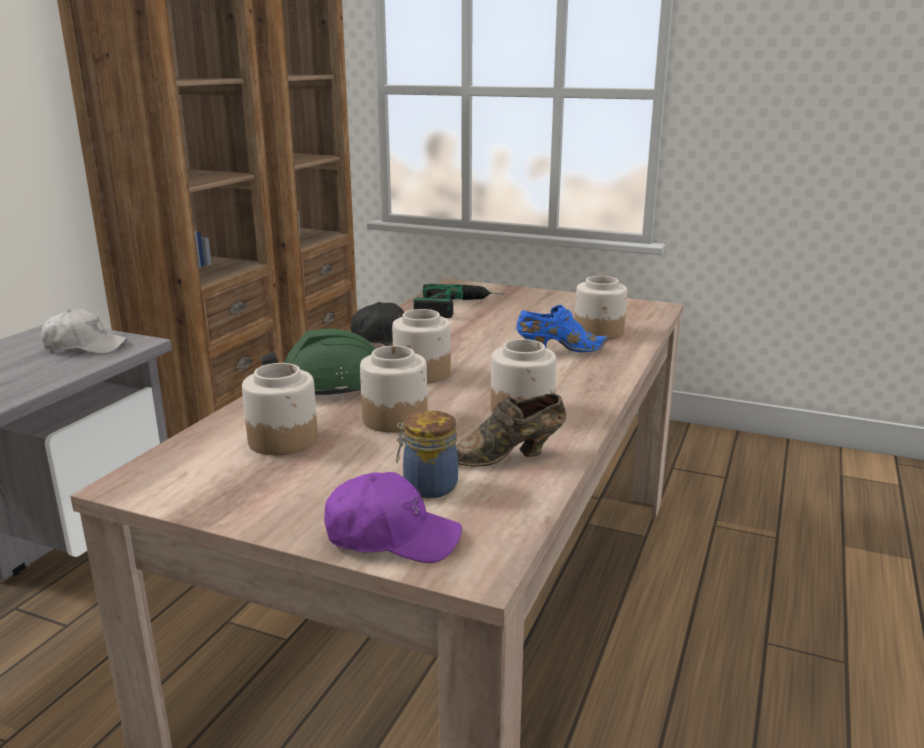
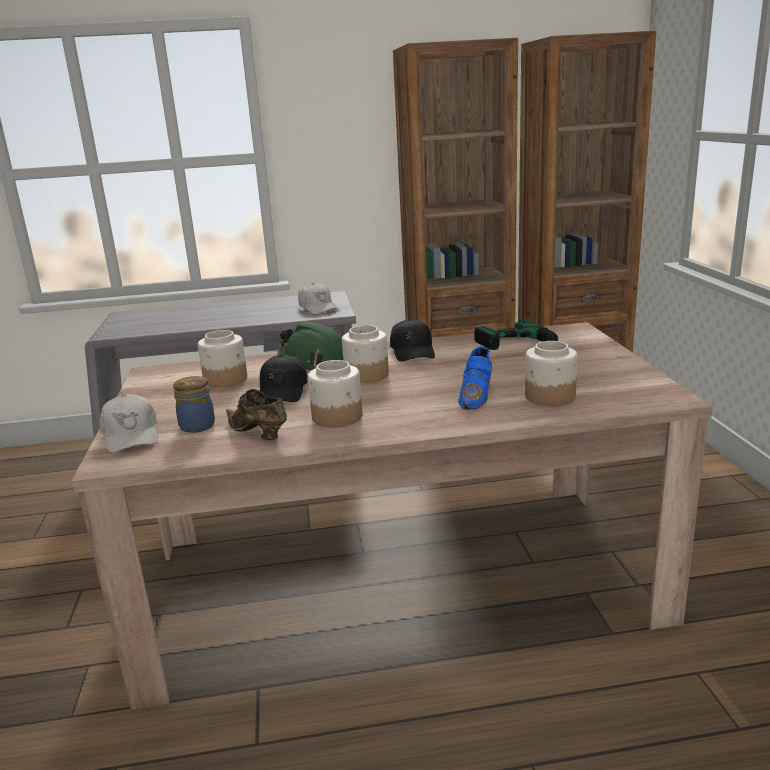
camera: 60 degrees right, 0 degrees up
(392, 536) = (131, 435): purple cap -> white cap
(395, 418) = (283, 391): jar -> black cap
(558, 351) = (477, 396): blue shoe -> blue shoe turned 60 degrees clockwise

